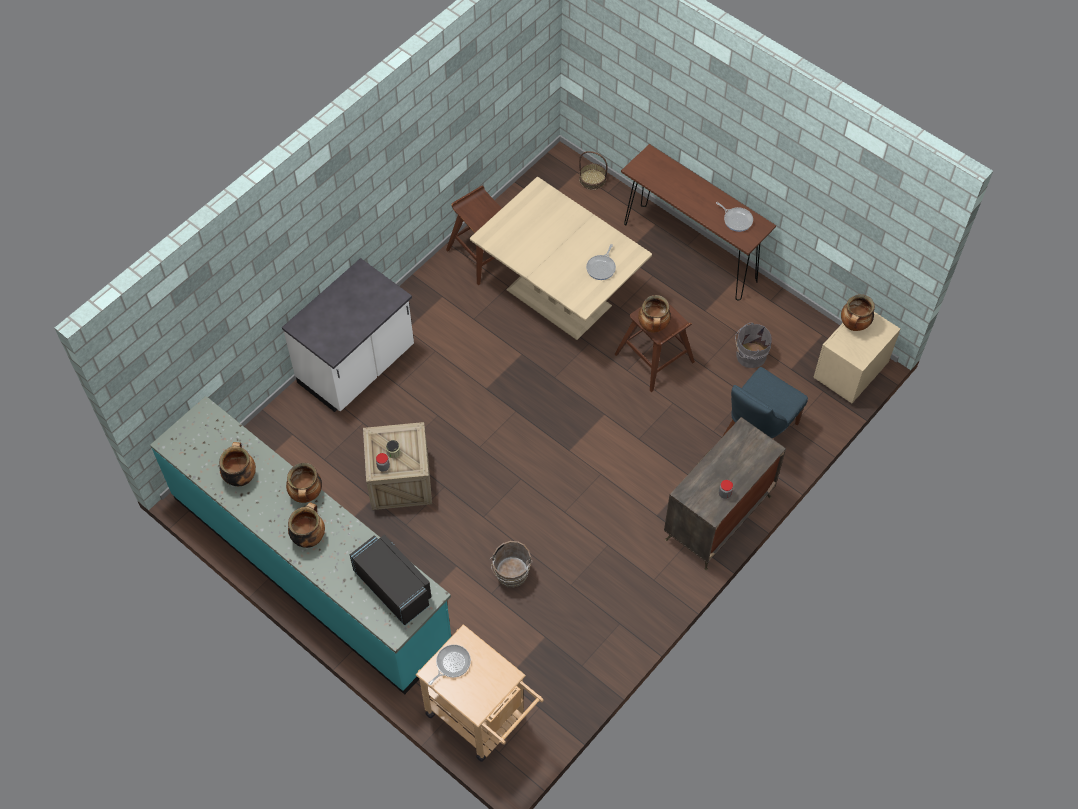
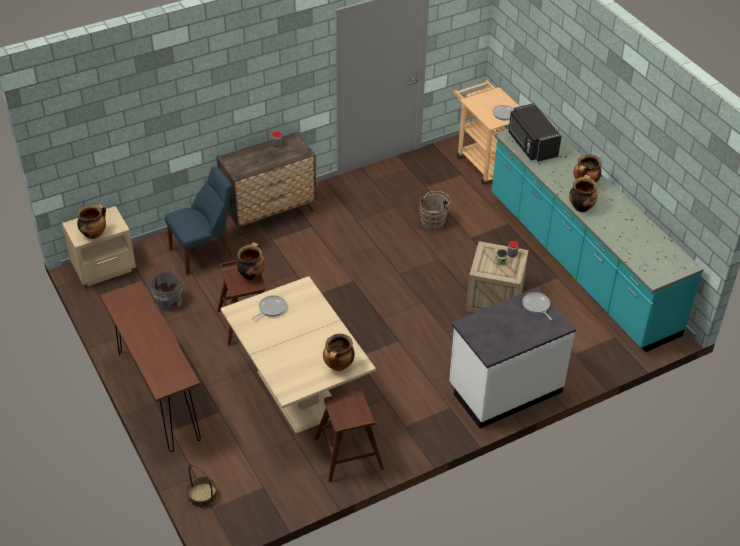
camera: 160 degrees left, 15 degrees down
(240, 476) = (631, 230): cooking pot -> cooking pot (338, 366)
(736, 220) = (129, 308): frying pan -> frying pan (536, 306)

